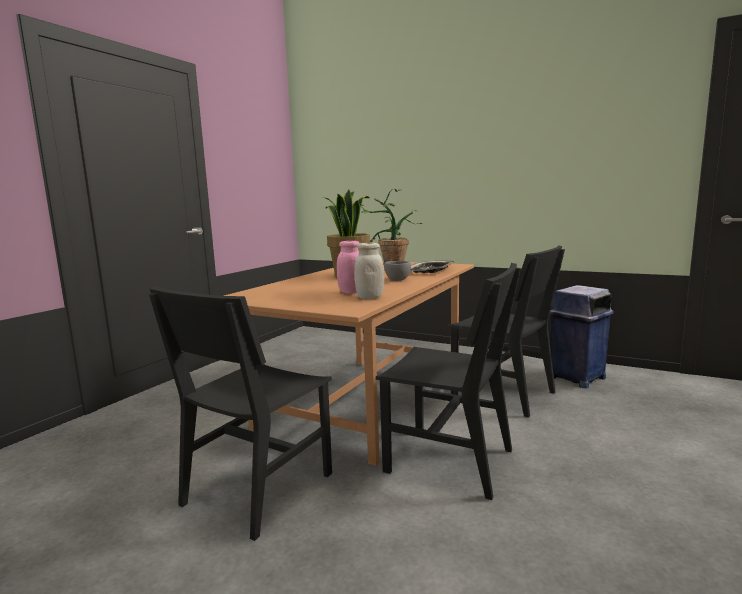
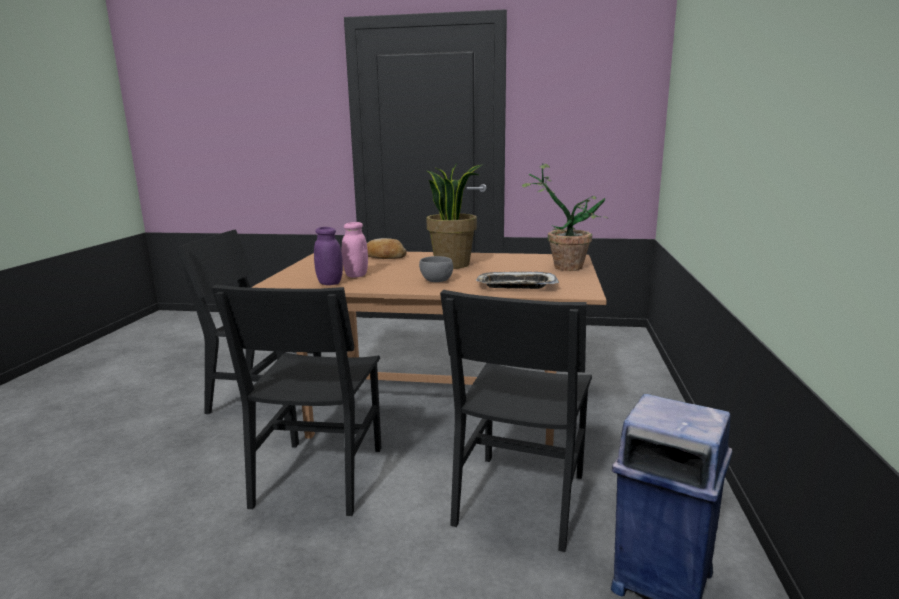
camera: 70 degrees right, 5 degrees up
(287, 286) = (384, 256): none -> bread
(369, 297) = (330, 283): white jar -> purple jar

